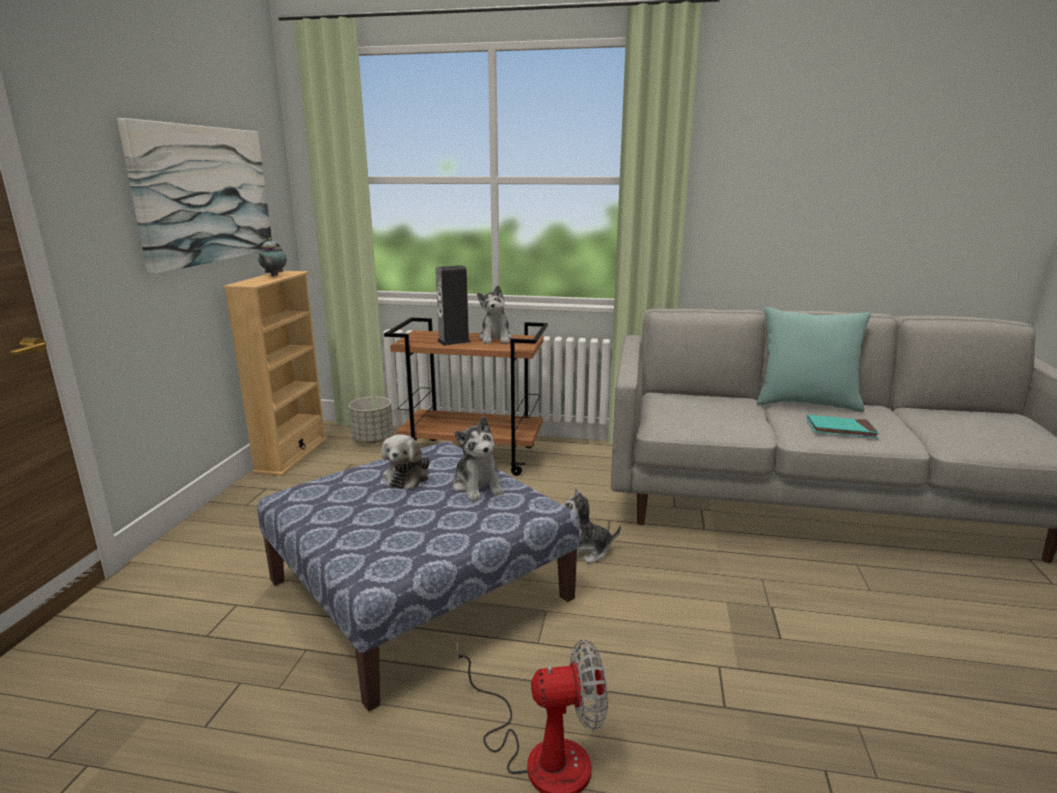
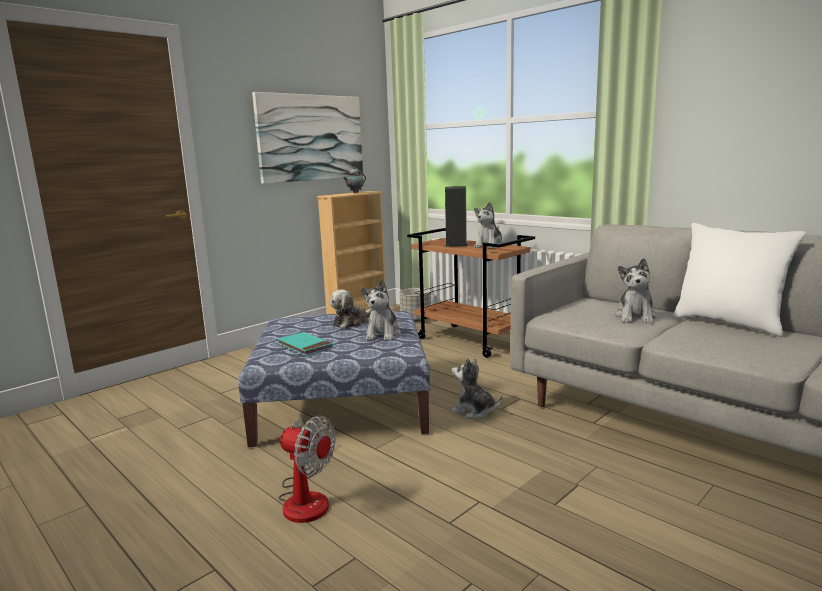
camera: 35 degrees right, 5 degrees down
(730, 410) = (635, 317): none -> plush toy
(806, 403) = (729, 323): turquoise pillow -> white pillow
(841, 430) = (722, 344): turquoise book -> turquoise book (304, 346)

